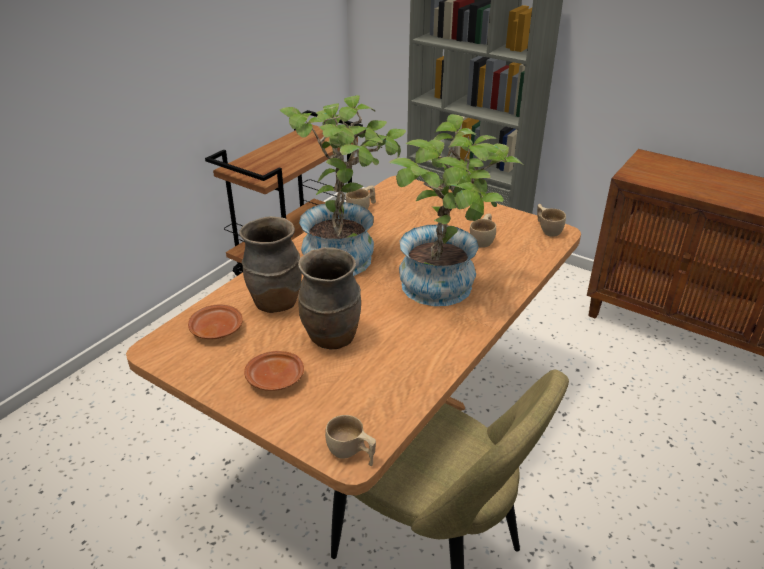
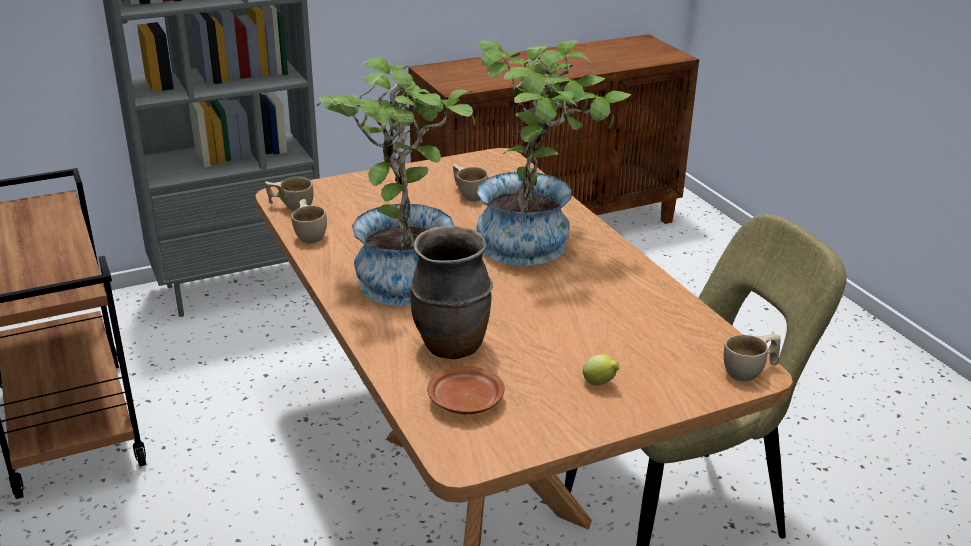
camera: 60 degrees left, 5 degrees down
(276, 379) = (600, 384): brown plate -> lemon
(332, 338) = (558, 330): brown vase -> none
(547, 229) = (488, 159): beige cup -> beige cup (291, 206)

